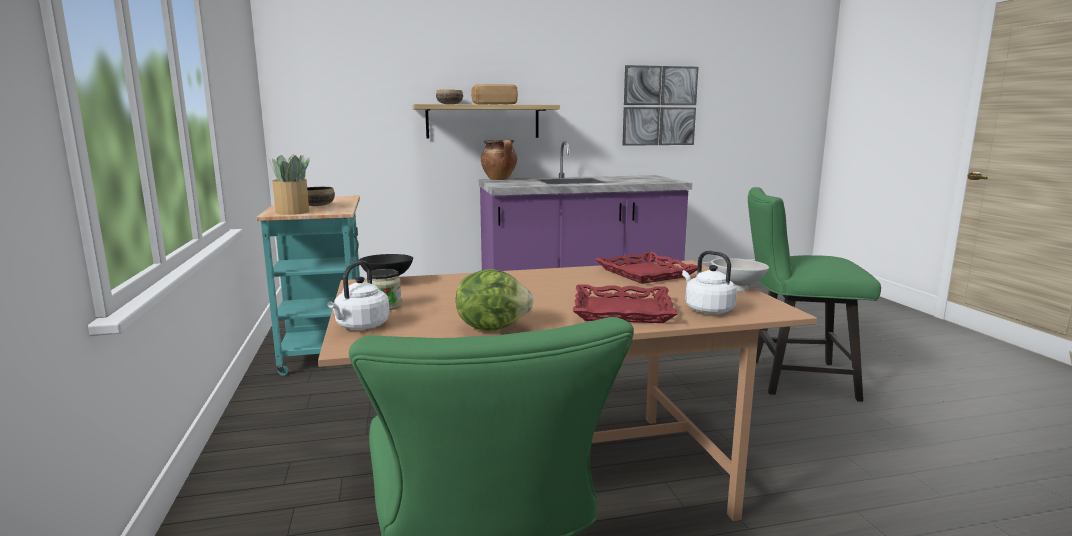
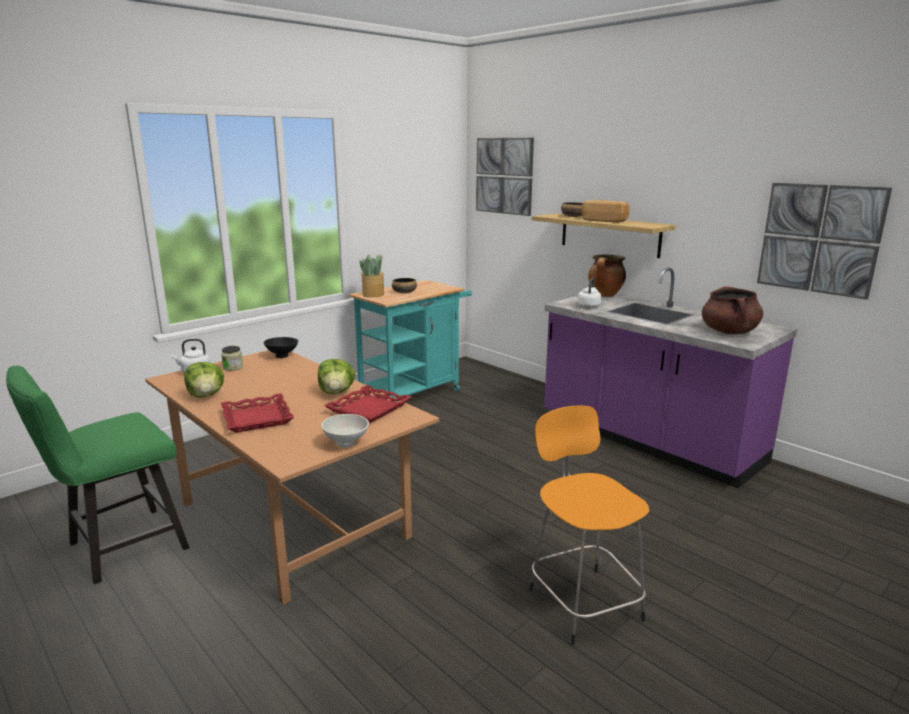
camera: 60 degrees right, 5 degrees up
(329, 65) = (504, 176): none -> picture
(576, 277) = (336, 392): none -> lettuce
(646, 180) = (729, 332): none -> brown cooking pot
(707, 309) = (276, 440): white kettle -> white kettle (589, 306)
(793, 378) = (582, 602): green chair -> orange stool

